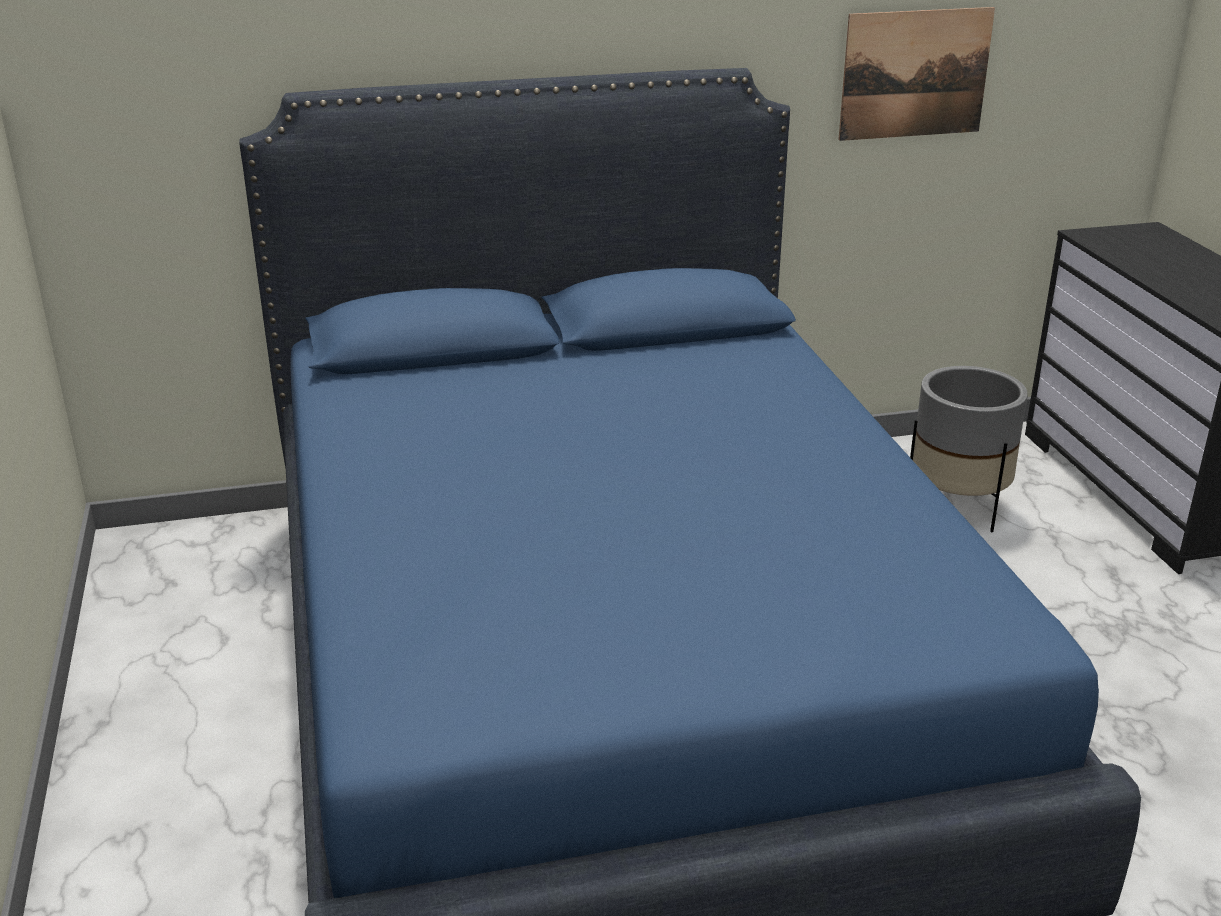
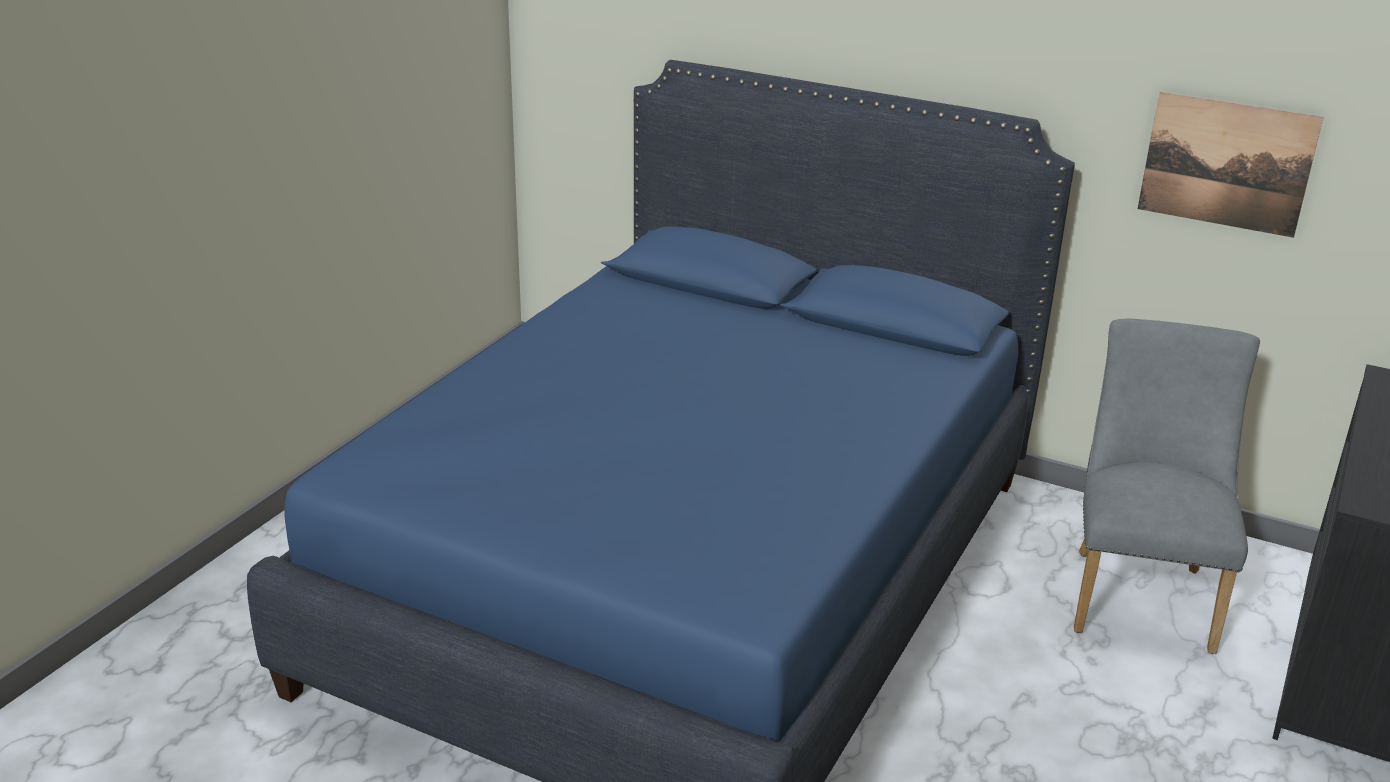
camera: 40 degrees right, 0 degrees up
(957, 508) = (1140, 592): grey planter -> grey chair

